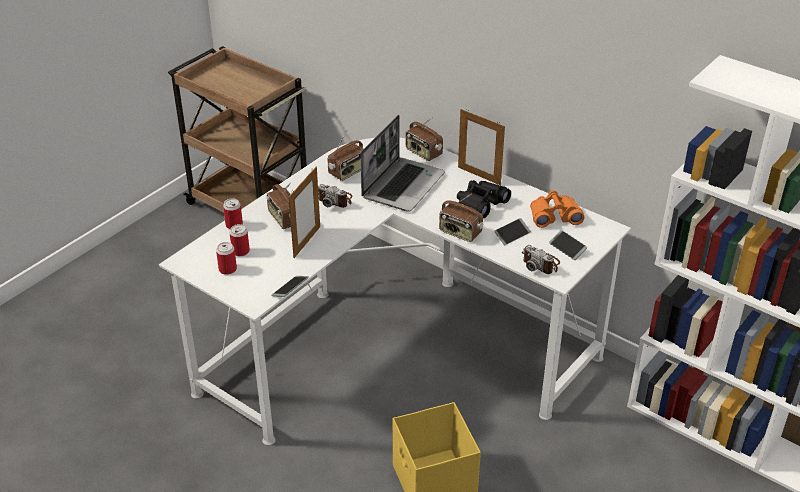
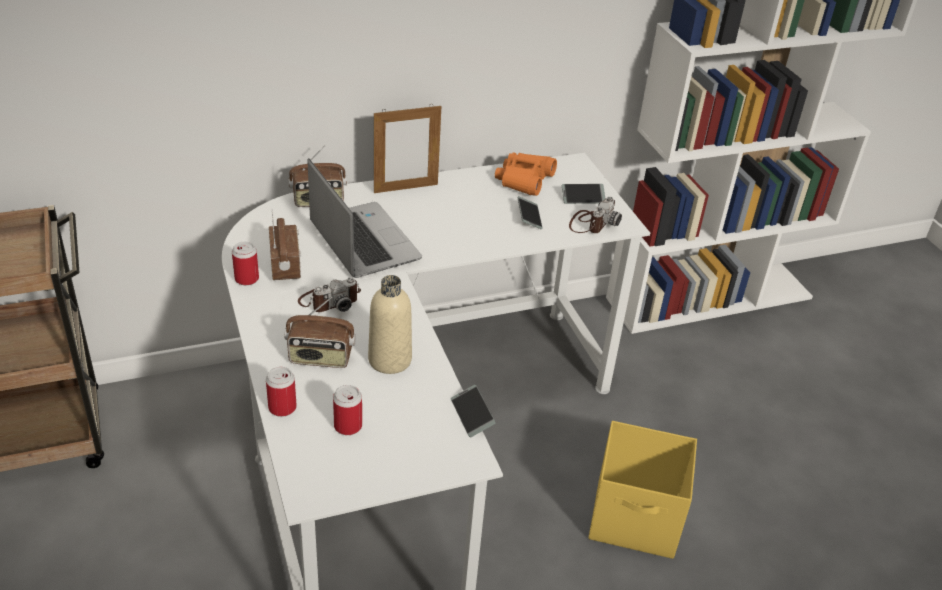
camera: 60 degrees left, 0 degrees up
(227, 269) = (374, 455): can -> can (247, 279)
(307, 242) = (390, 360): picture frame -> beige bottle
(460, 233) = (492, 245): radio -> none
(481, 203) = (456, 209): black binoculars -> none
(541, 263) = (592, 223): camera -> camera turned 45 degrees counterclockwise

